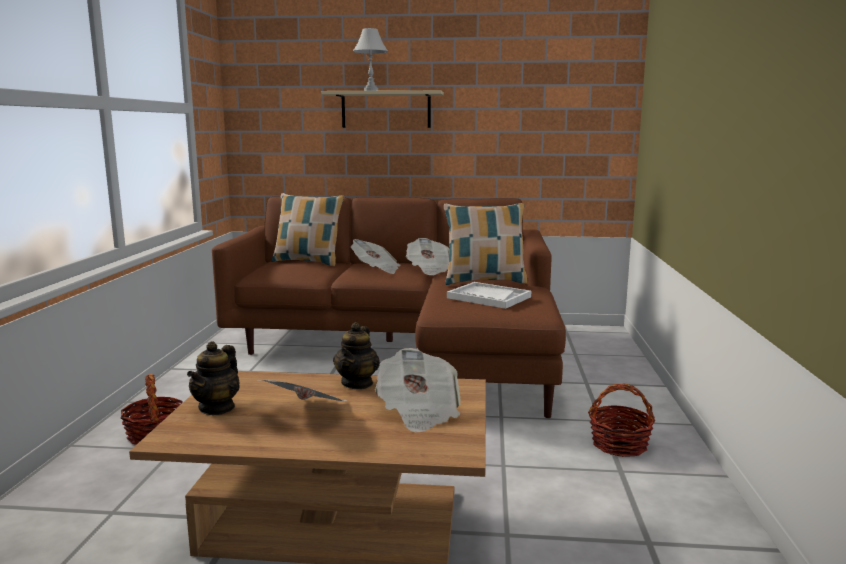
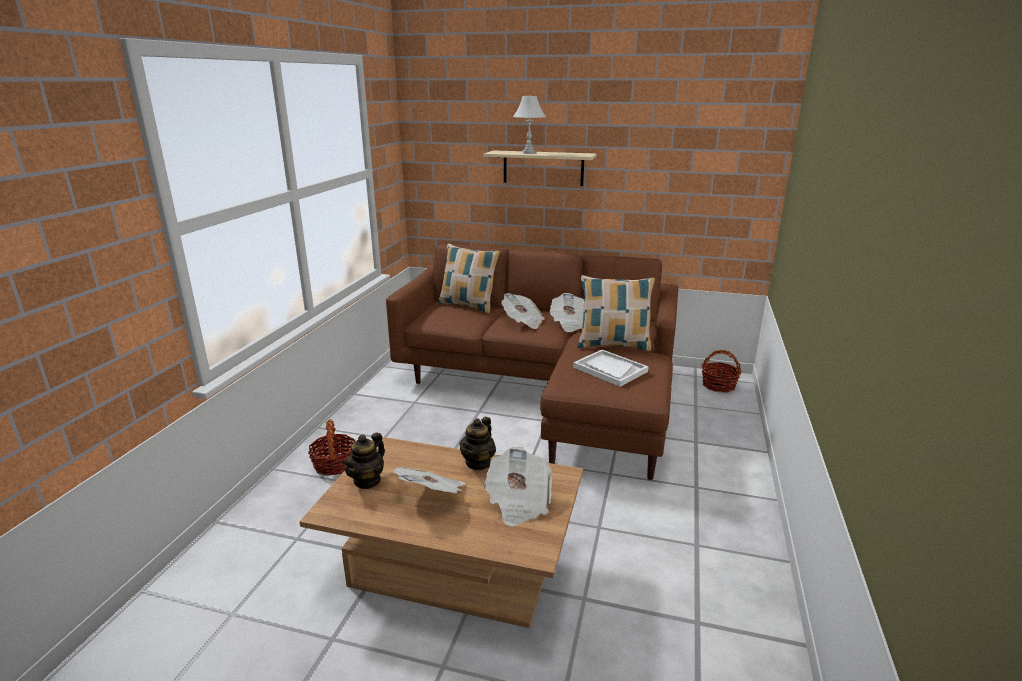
camera: 10 degrees right, 10 degrees up
(619, 445) = (704, 516): basket -> basket (718, 385)

